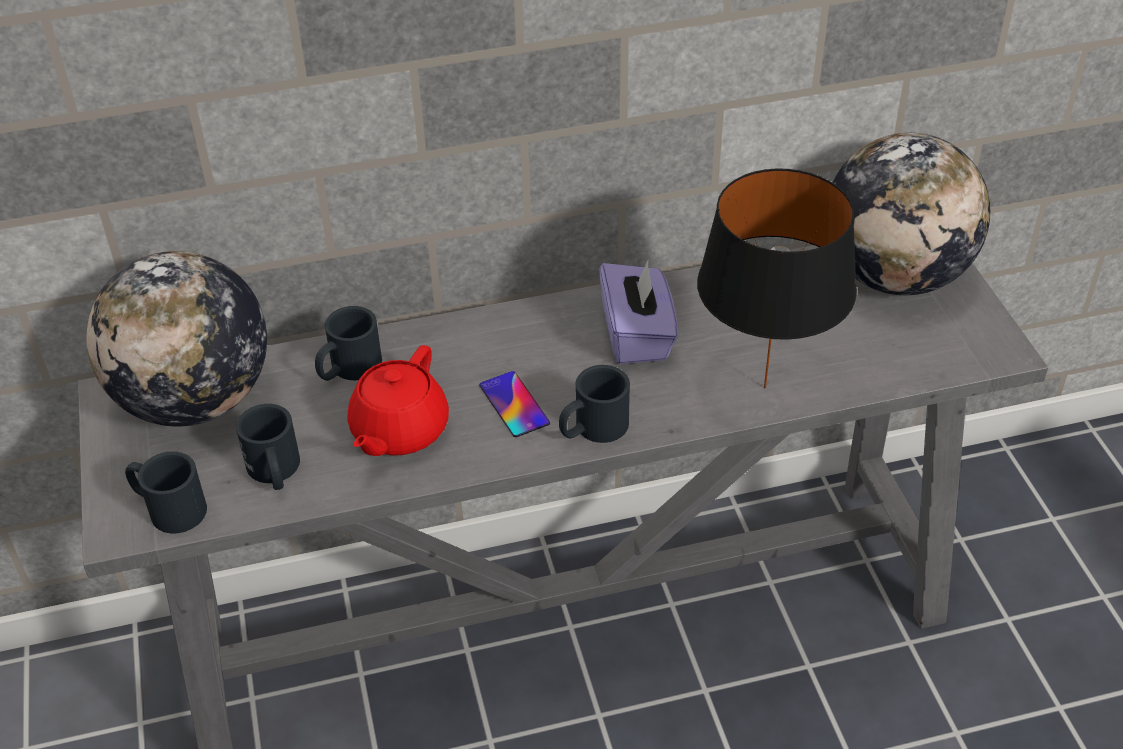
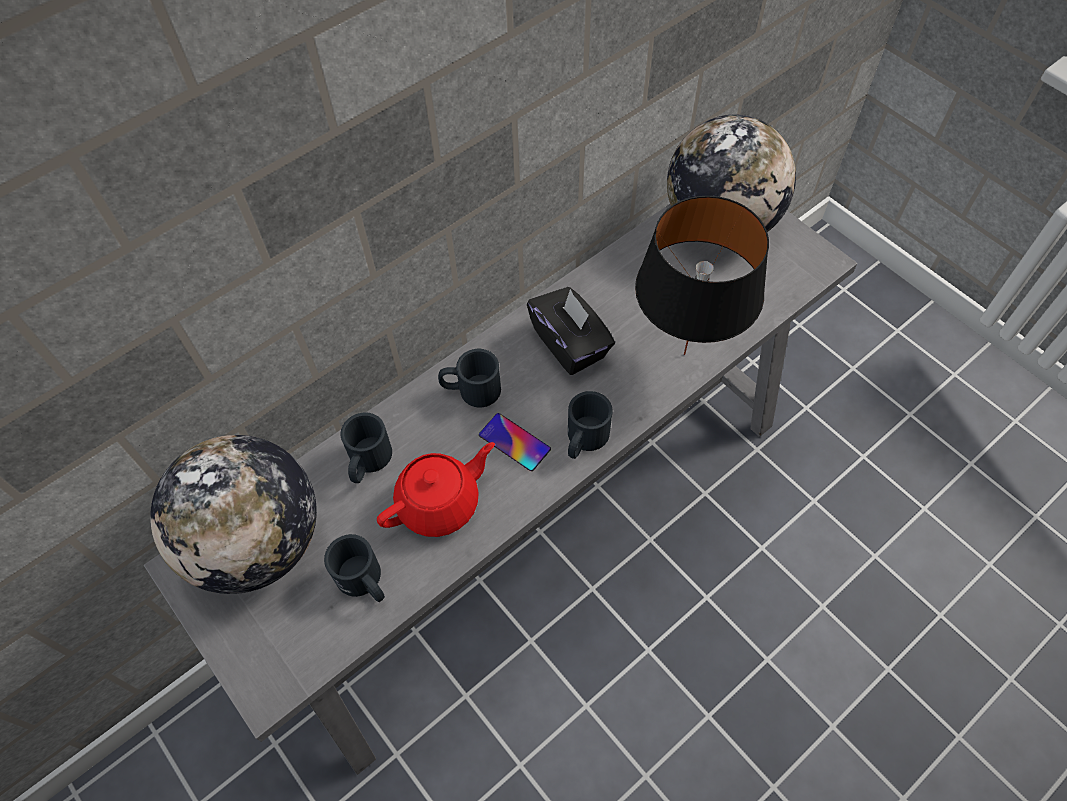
camera: 25 degrees left, 15 degrees up
(168, 508) = (296, 653): black mug -> black mug (471, 390)
(398, 431) = (440, 503): red teapot -> red teapot turned 120 degrees counterclockwise
(637, 335) = (570, 344): purple tissue box -> black tissue box

